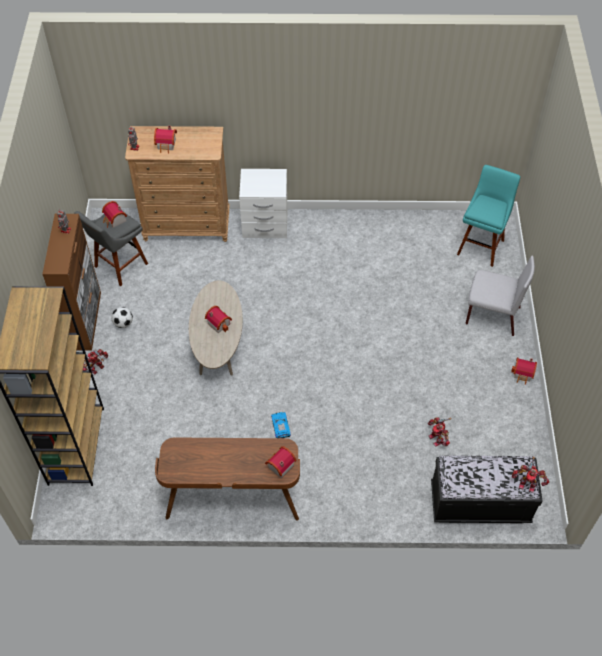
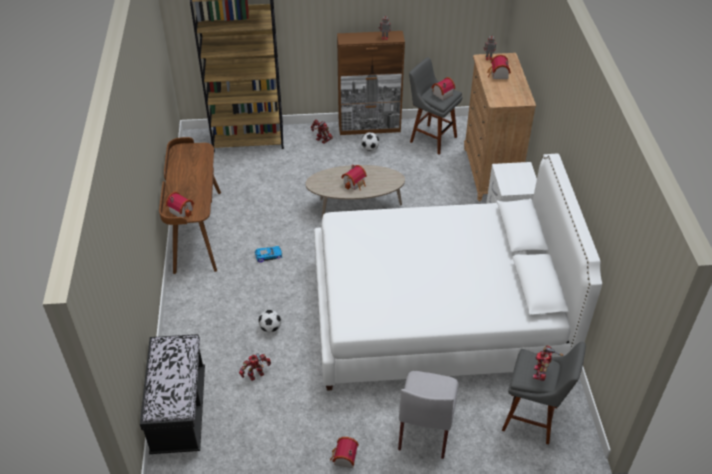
camera: 85 degrees right, 10 degrees down
(370, 292) = (437, 314): none -> white bed
(380, 426) = (270, 328): none -> football
(481, 245) = (533, 419): turquoise stool -> grey stool
(527, 484) = (158, 407): toy robot -> toy robot (541, 373)

